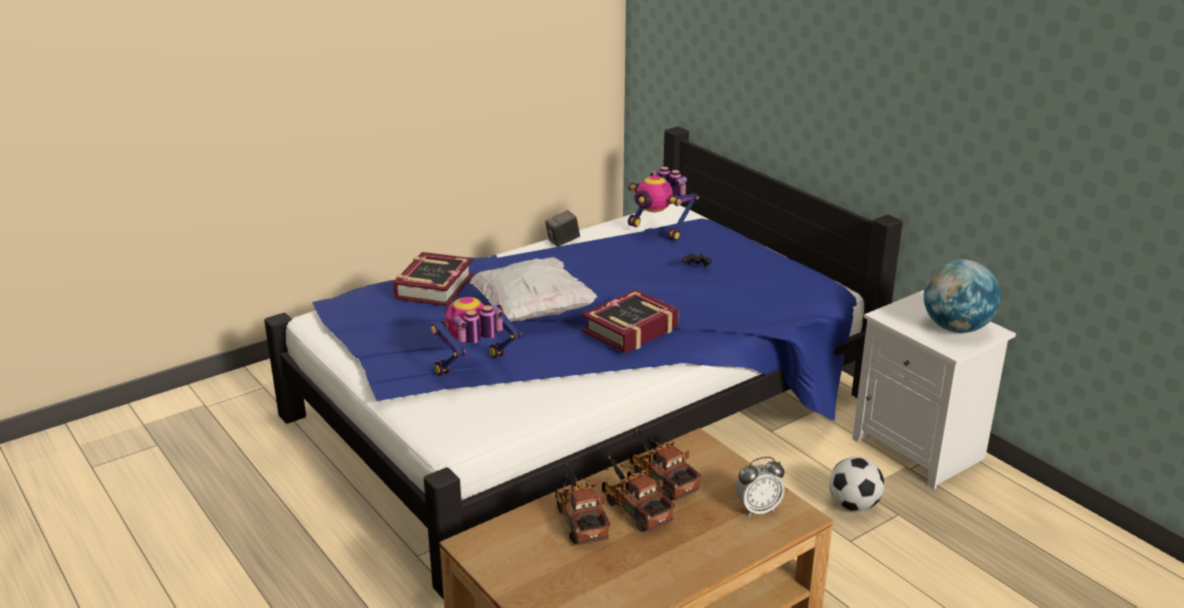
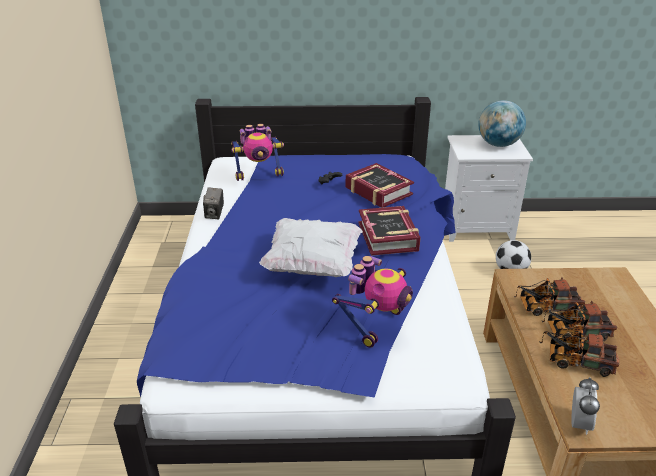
camera: 55 degrees left, 5 degrees up
(434, 287) = (216, 294): book -> book (378, 191)
(474, 369) = (375, 324): toy robot -> toy robot turned 150 degrees counterclockwise
(758, 509) = (602, 286): alarm clock -> alarm clock (579, 423)

